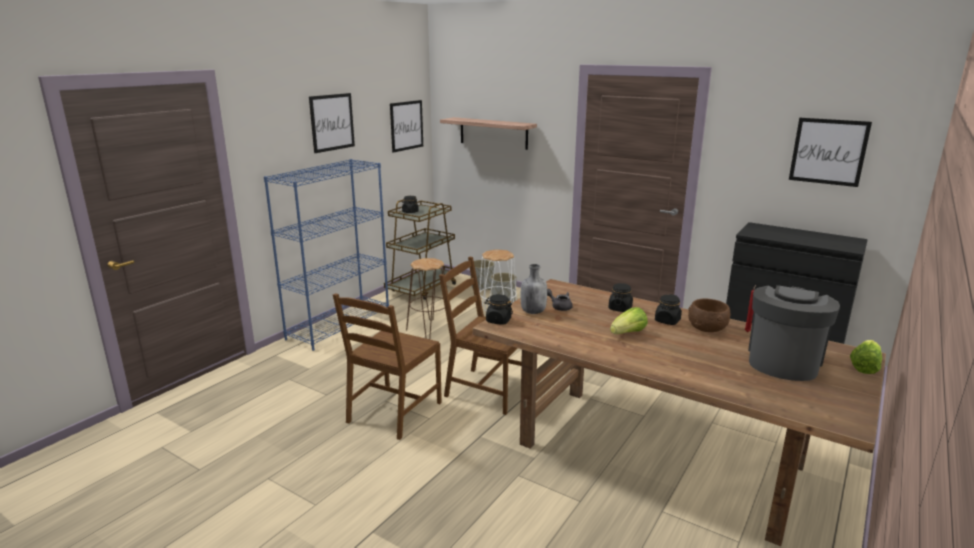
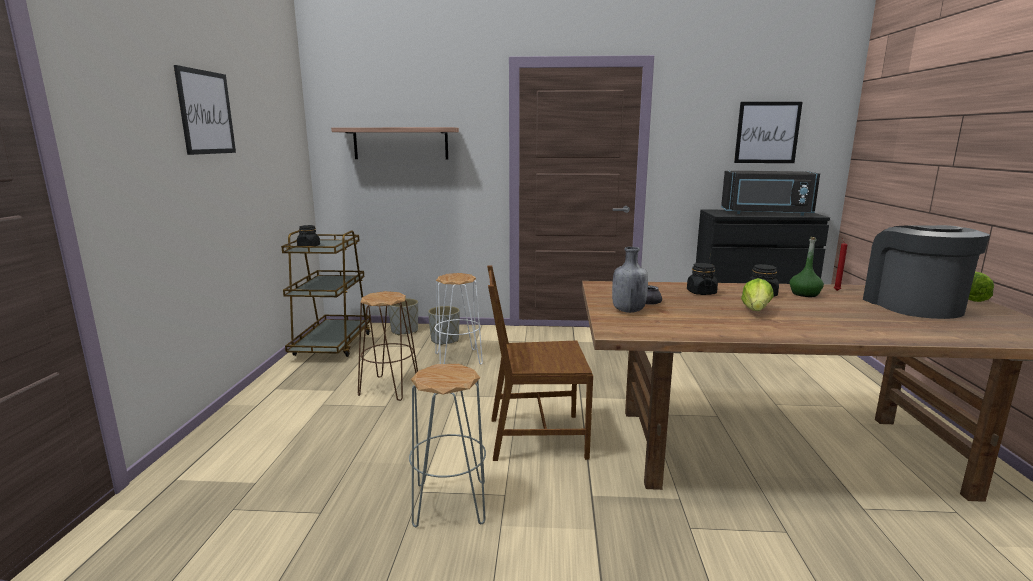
camera: 30 degrees left, 5 degrees down
(339, 325) = (252, 411): blue bookcase -> none
(393, 412) = (449, 503): brown chair -> grey stool
(406, 125) = (286, 135): picture -> none
(498, 320) = (610, 326): black jar -> none
(707, 328) = (805, 294): brown bowl -> green bottle
(802, 238) = (766, 213): none -> black microwave

